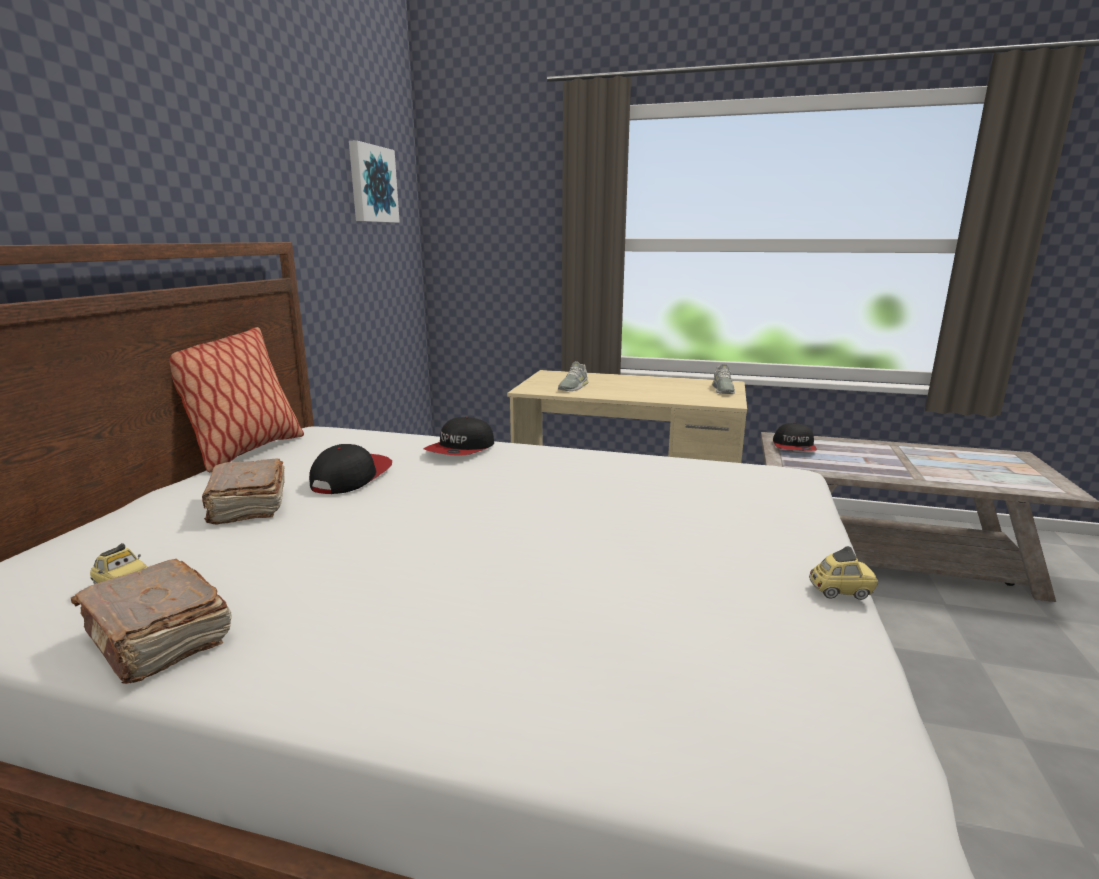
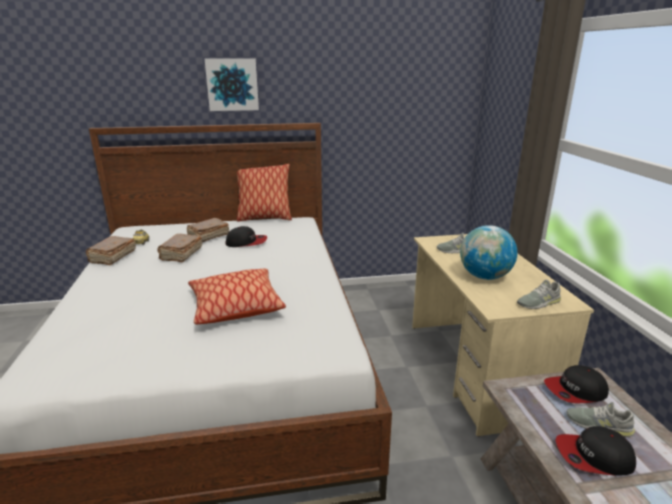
camera: 65 degrees right, 5 degrees up
(310, 540) = (181, 254): none -> brown book
(371, 184) = (419, 83): picture -> picture (232, 84)
(461, 449) = (300, 252): cap -> cap (593, 457)
(621, 515) = (235, 306): none -> pillow
(652, 391) = (484, 277): none -> globe
(840, 591) = (164, 375): toy car -> none
(841, 453) = (598, 425): none -> grey shoe

